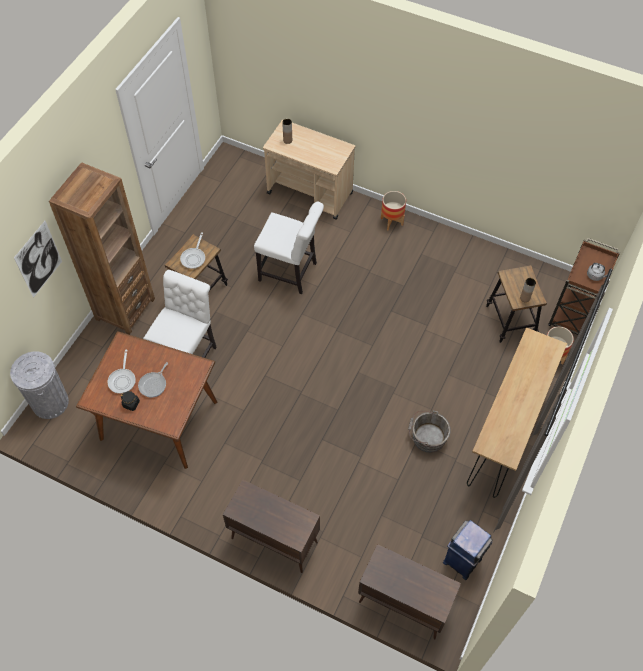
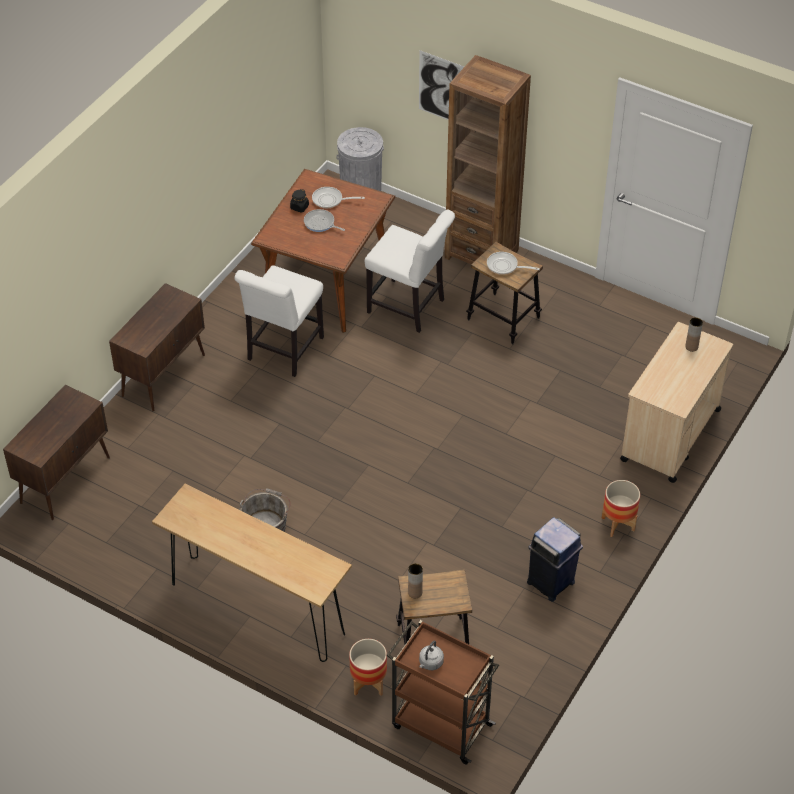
camera: 95 degrees right, 10 degrees down
(291, 273) = (529, 407): white chair -> white chair (283, 351)
(462, 560) = (101, 540): blue trash can -> blue trash can (551, 583)

